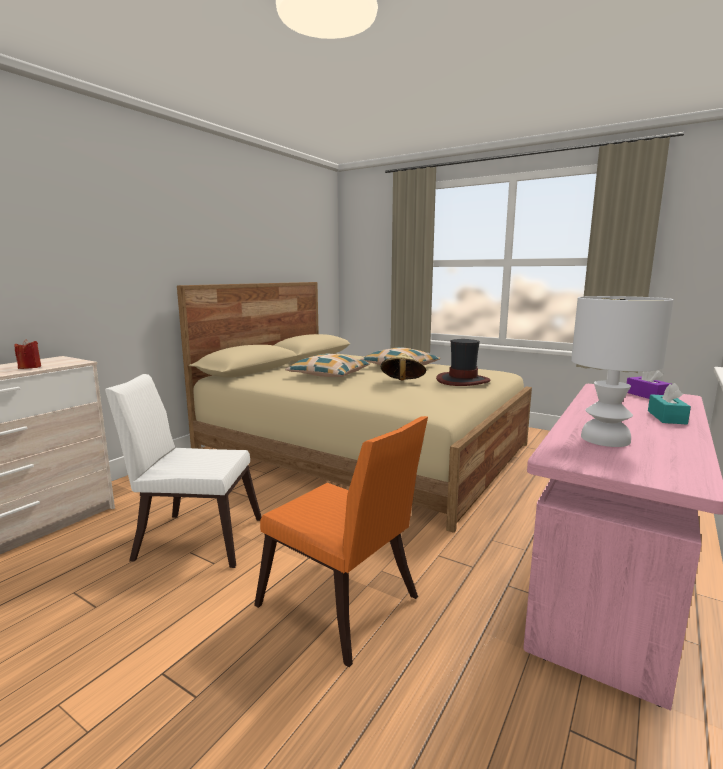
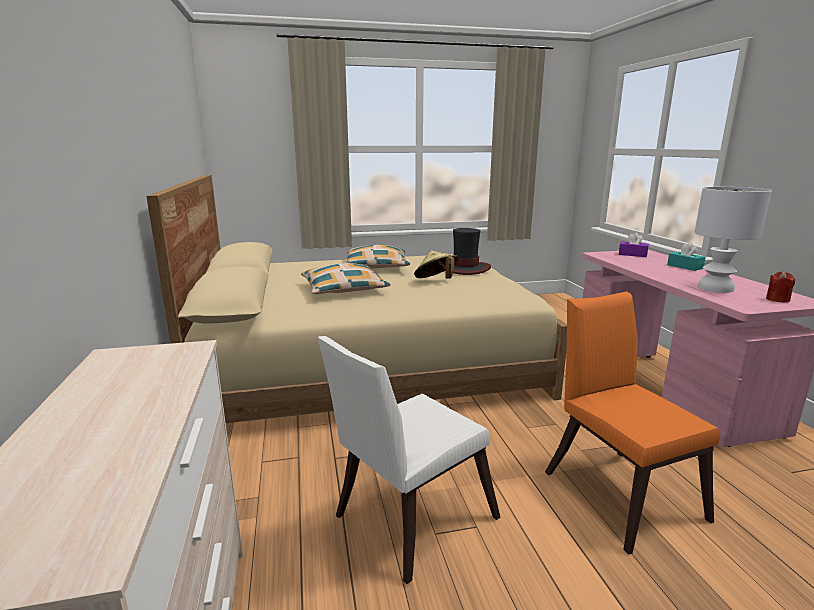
camera: 45 degrees left, 5 degrees up
(30, 367) = (154, 381): red candle -> red candle (777, 299)
(343, 608) = (617, 489): orange chair -> orange chair turned 105 degrees counterclockwise

